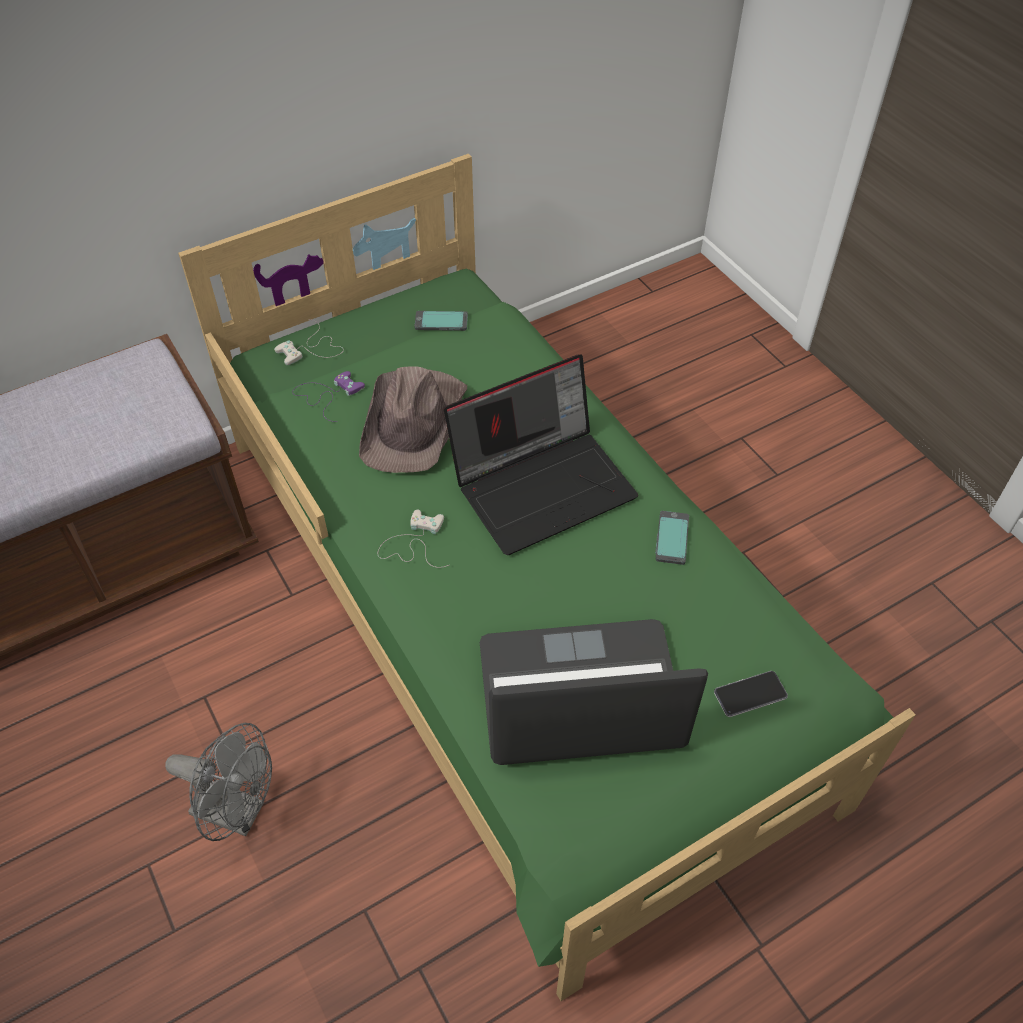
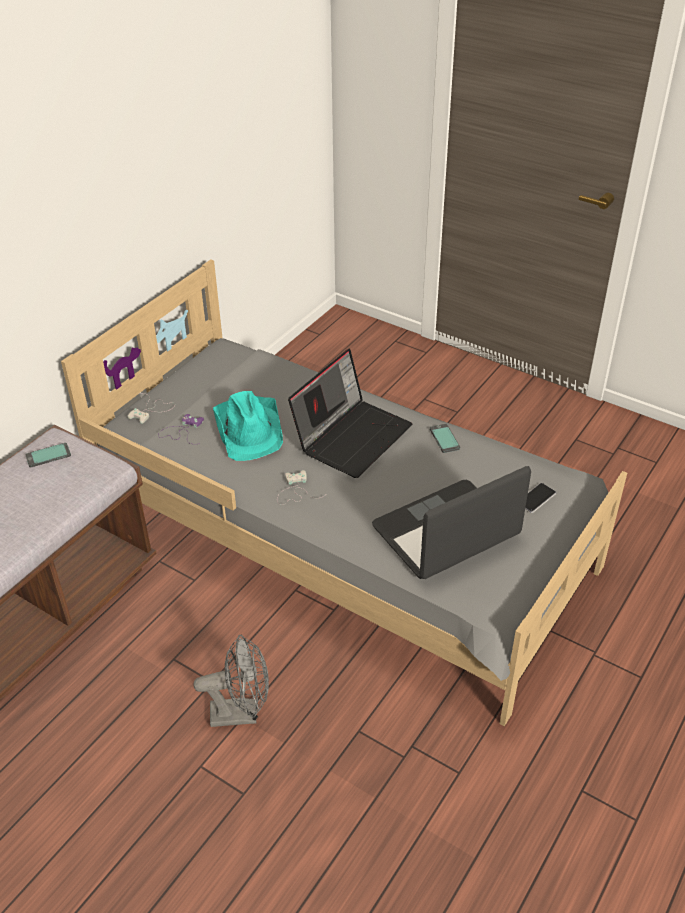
camera: 25 degrees left, 10 degrees down
(414, 422) = (249, 428): brown hat -> turquoise hat
(441, 322) = (227, 370): phone -> phone (48, 456)
(514, 609) = (346, 536): green bed -> grey bed

